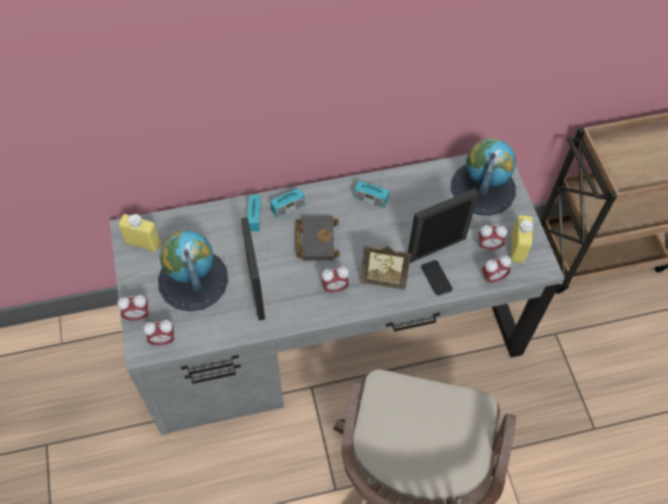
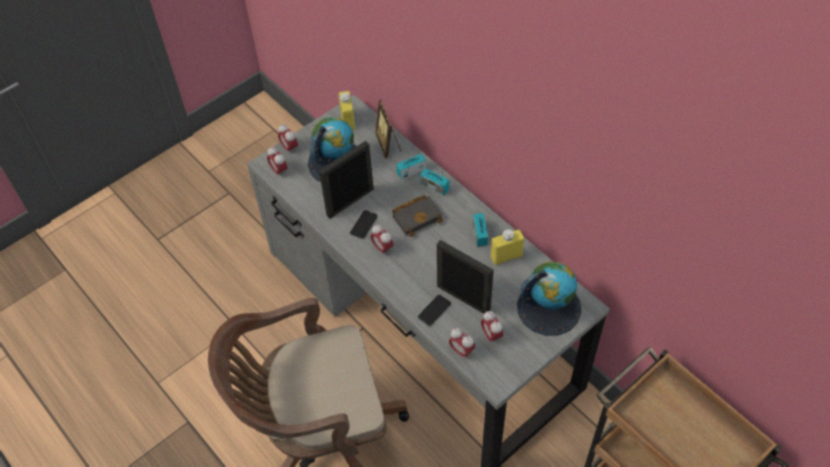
camera: 65 degrees right, 5 degrees down
(294, 291) = (364, 225): none -> phone
(384, 277) = (412, 275): picture frame -> picture frame (388, 144)
(517, 248) = (503, 357): yellow bottle -> yellow bottle (506, 256)

